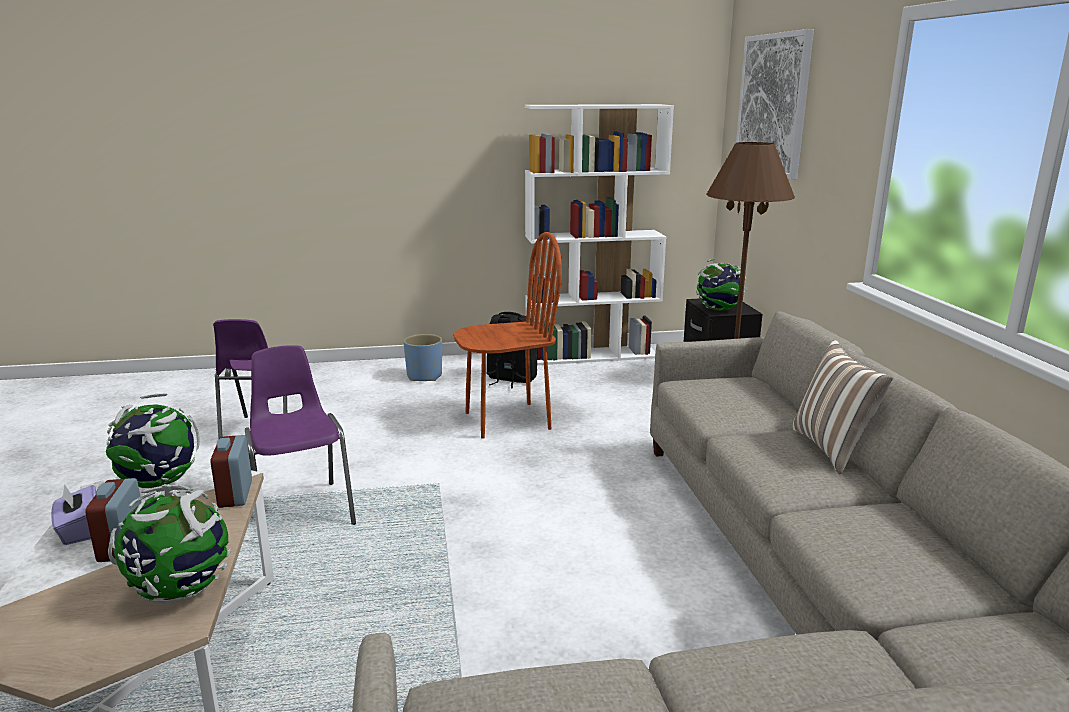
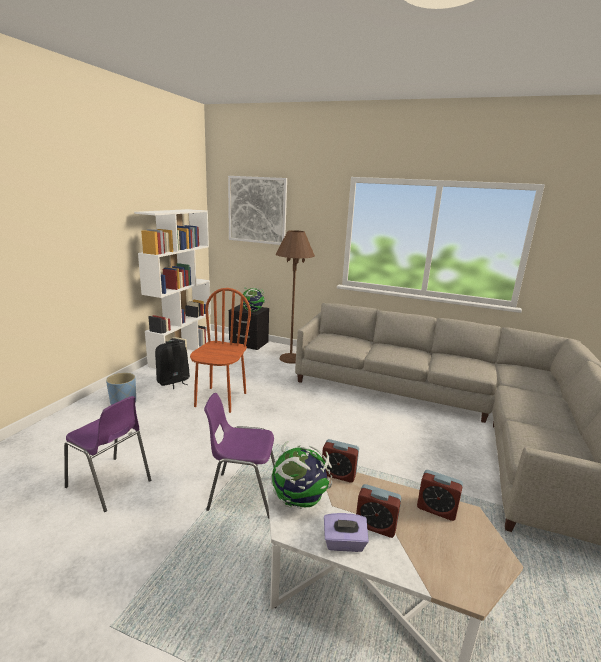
camera: 60 degrees left, 0 degrees up
(180, 590) = (436, 509): globe -> alarm clock
(832, 449) = (397, 346): pillow -> none

